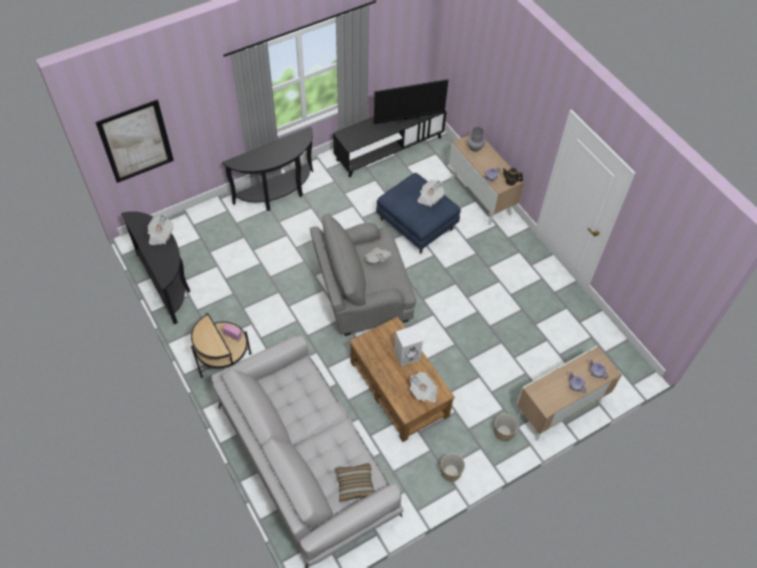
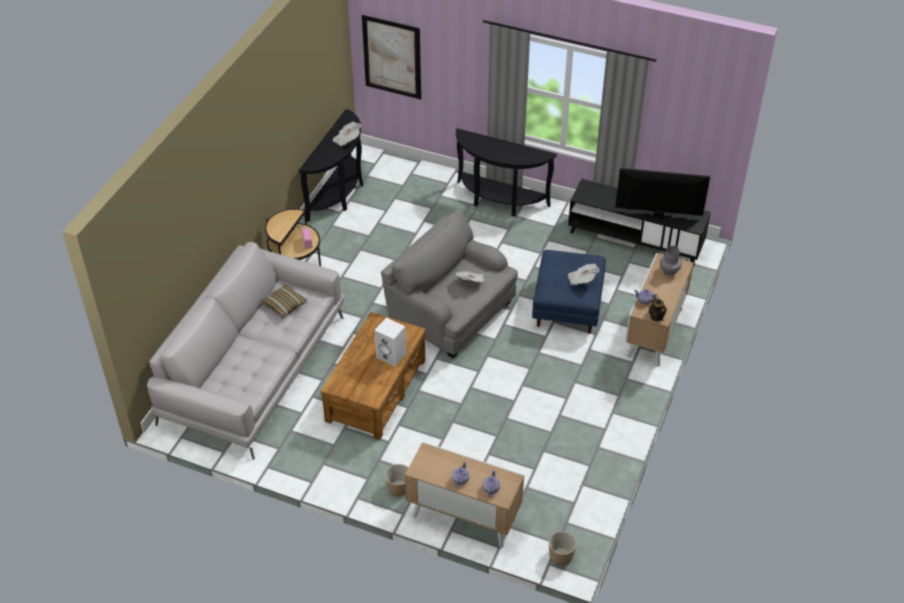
camera: 55 degrees right, 10 degrees down
(355, 484) = (235, 389): pillow -> pillow (284, 305)
(408, 119) = (658, 215): television -> television turned 150 degrees clockwise
(423, 392) = (363, 386): newspaper -> none
(451, 472) = (324, 470): planter -> planter (561, 556)

